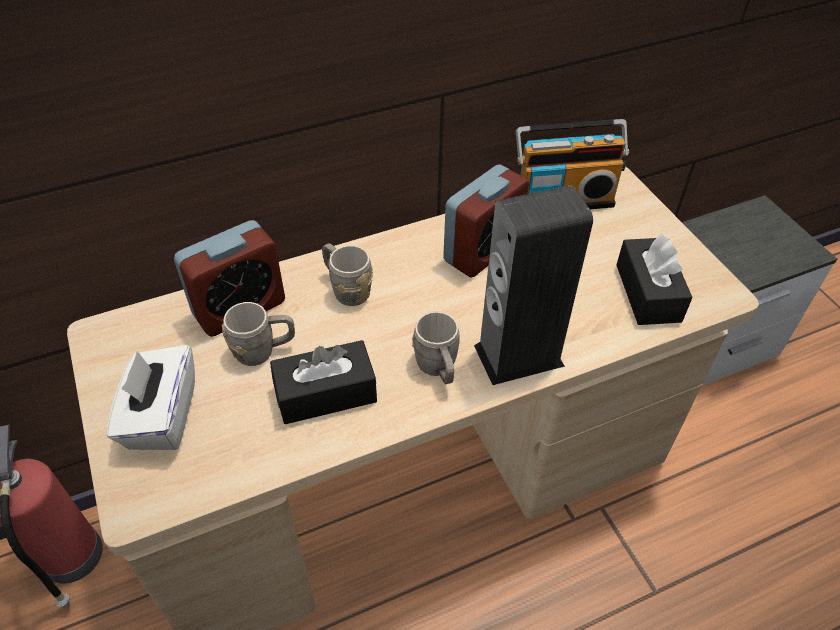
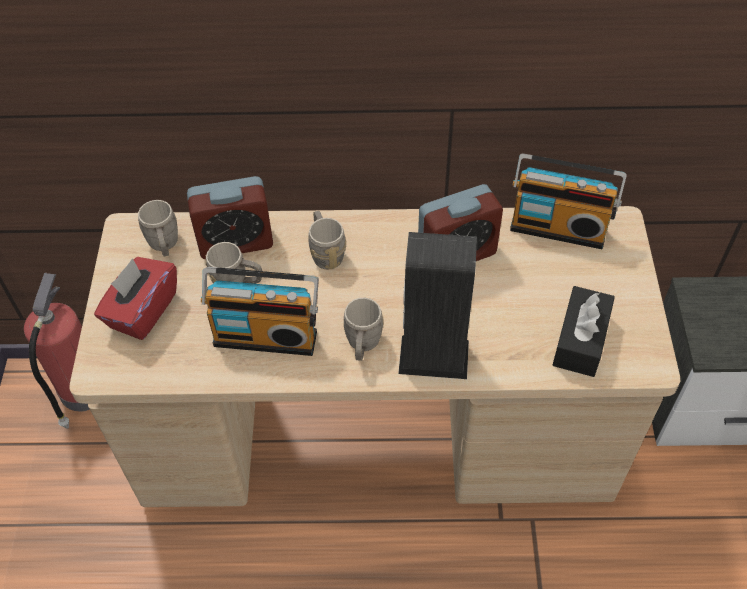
camera: 25 degrees right, 5 degrees up
(155, 337) = (164, 245): none -> grey mug
(161, 416) = (142, 311): white tissue box -> red tissue box
(326, 393) = (266, 335): black tissue box -> radio

